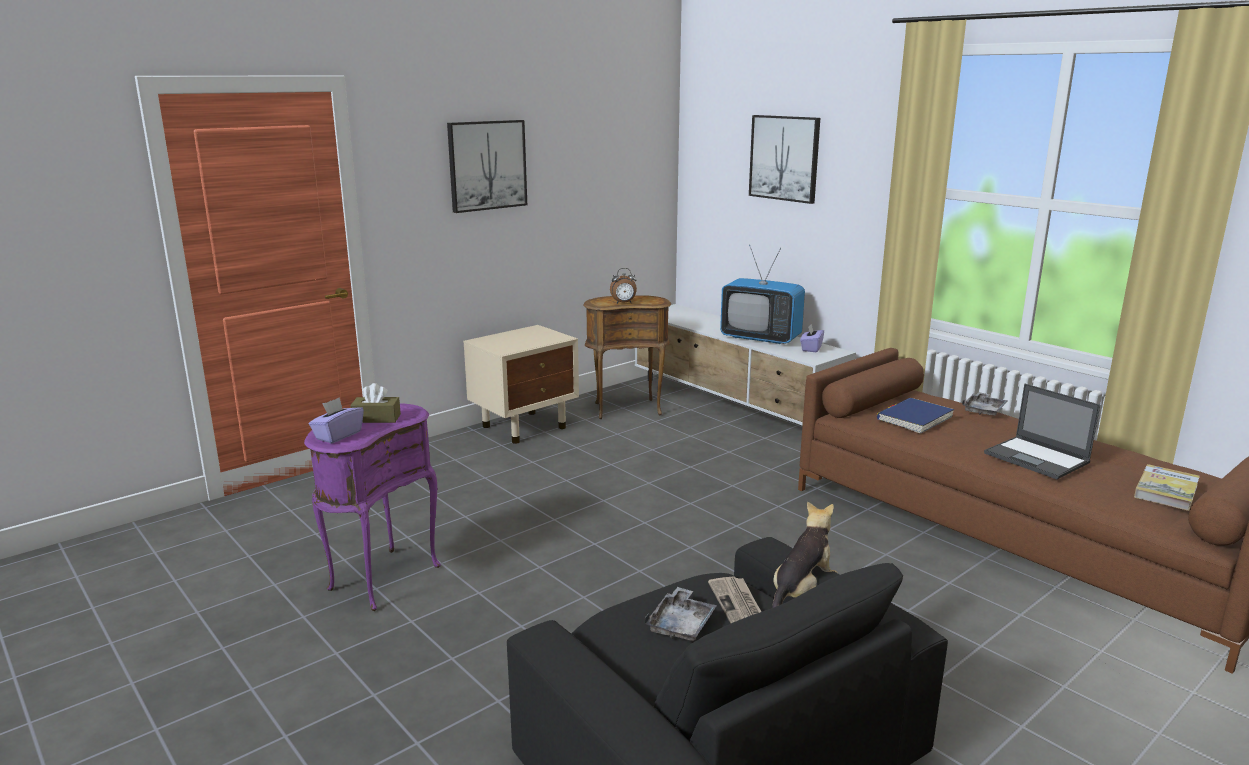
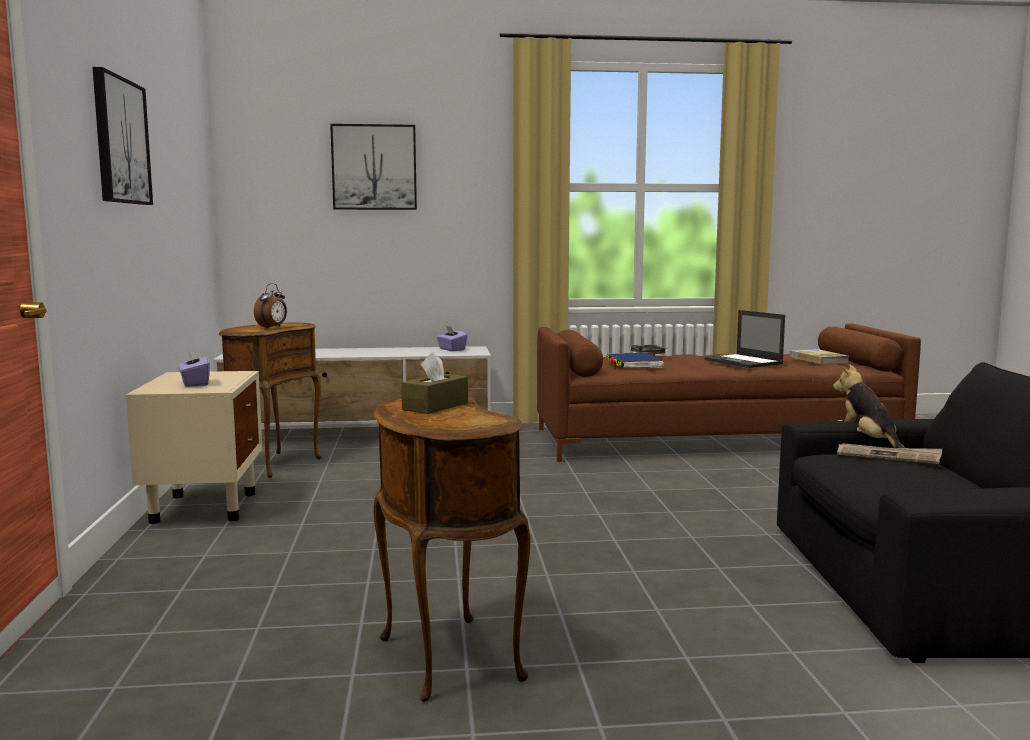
camera: 55 degrees left, 10 degrees down
(338, 435) = (466, 420): purple tissue box -> purple tissue box (194, 383)
(381, 577) = (444, 659): purple side table -> brown side table
(681, 624) = (901, 472): grey tray -> none
(760, 338) = (393, 352): television -> none
(1037, 458) = (744, 362): laptop -> laptop turned 60 degrees clockwise

